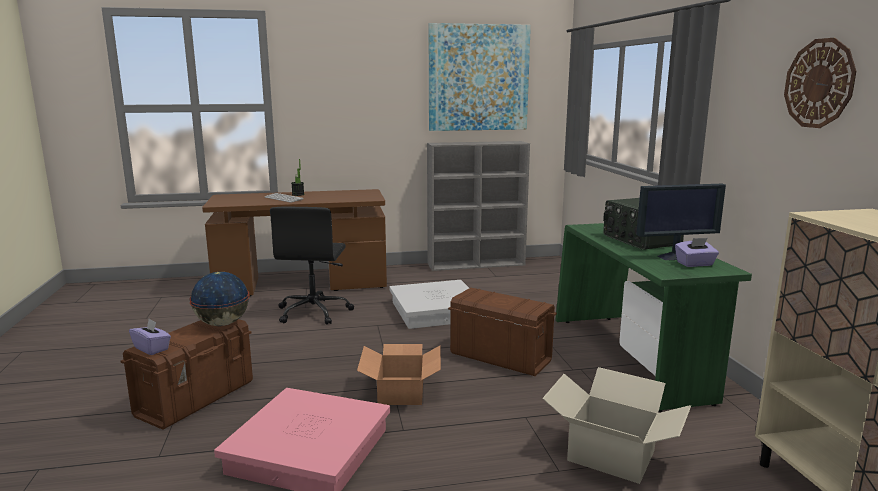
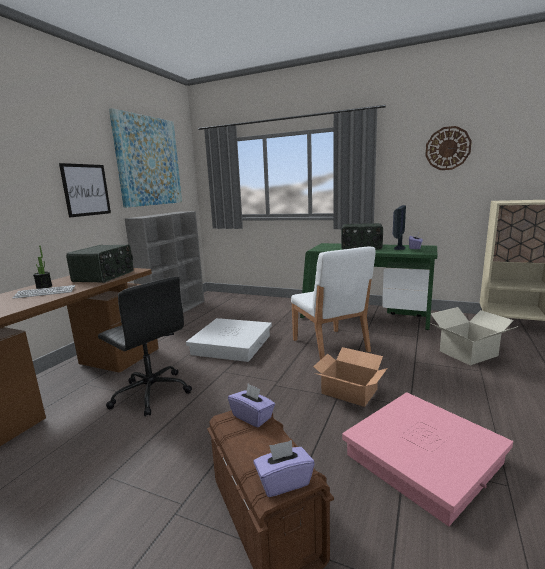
camera: 55 degrees left, 0 degrees up
(222, 324) = (252, 416): globe -> purple tissue box
(343, 197) = (105, 276): none -> radio
(384, 110) = (86, 190): none -> picture
(500, 357) = (330, 346): brown storage box -> white chair

